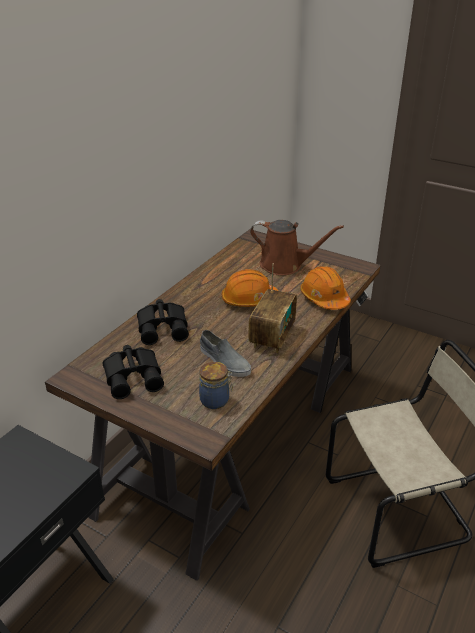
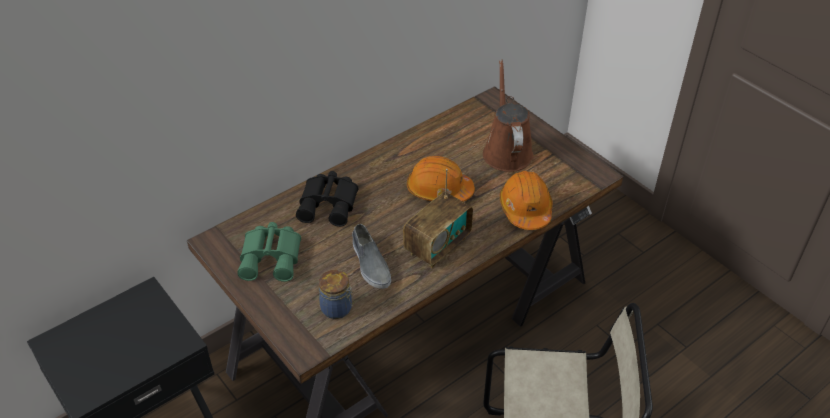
camera: 20 degrees right, 10 degrees up
(134, 376) = (272, 257): black binoculars -> green binoculars
(285, 265) = (506, 151): brown watering can -> brown watering can turned 135 degrees counterclockwise

